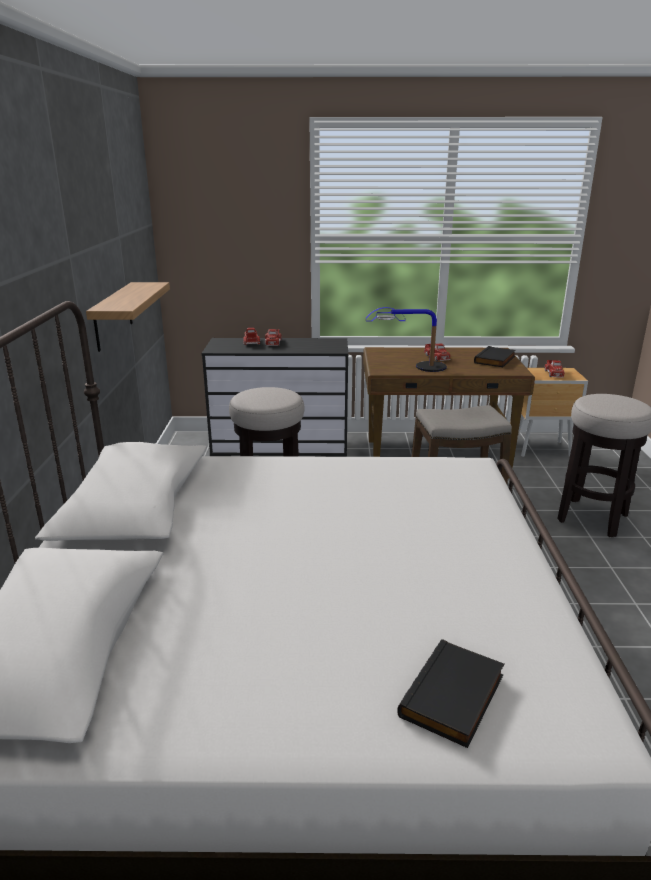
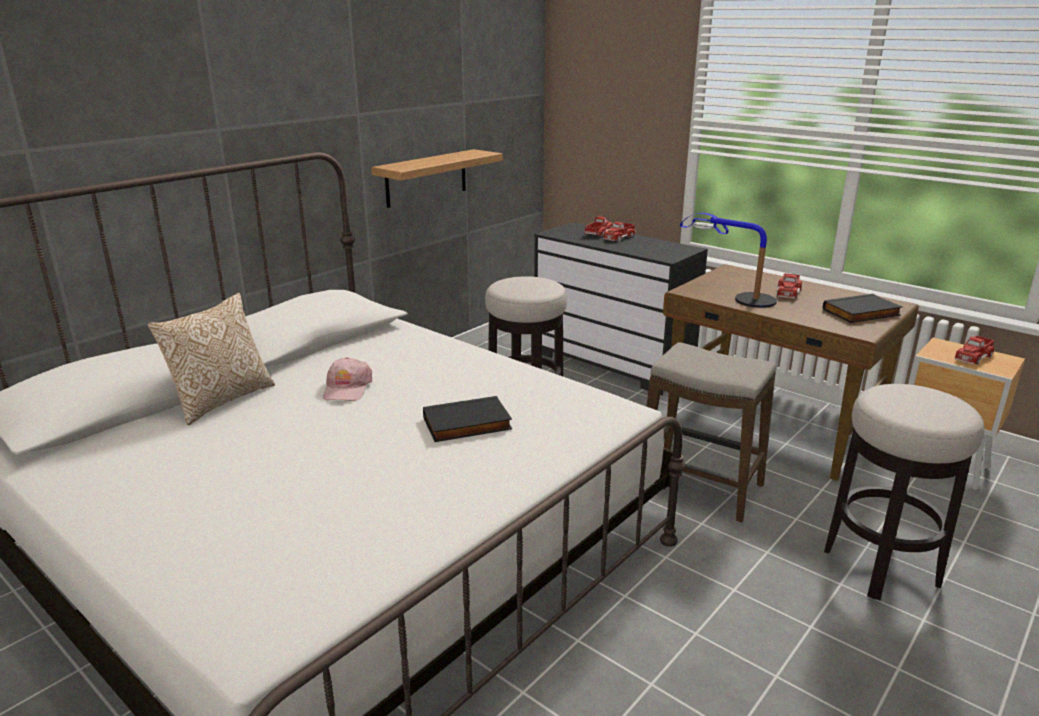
camera: 40 degrees right, 0 degrees up
(169, 584) = (221, 400): none -> pillow
(264, 526) = (347, 388): none -> pink cap
(454, 697) = (228, 558): black book -> black book (467, 425)

